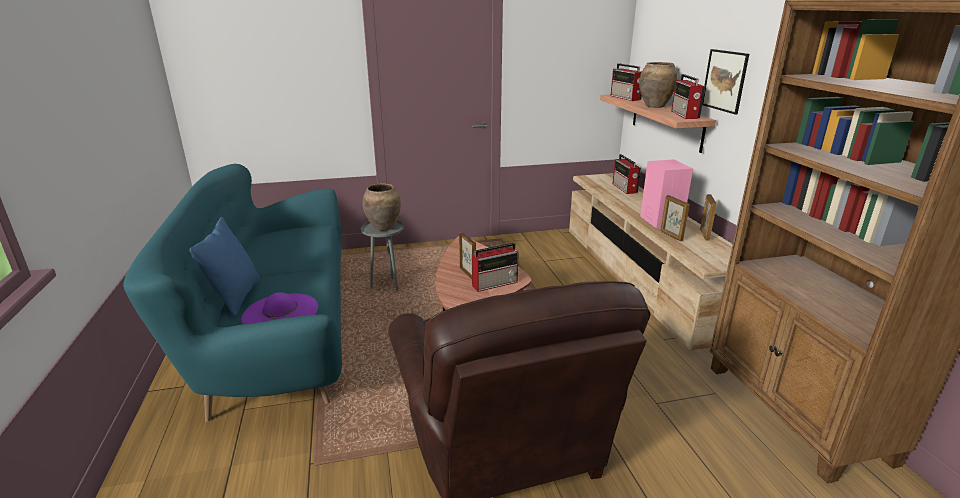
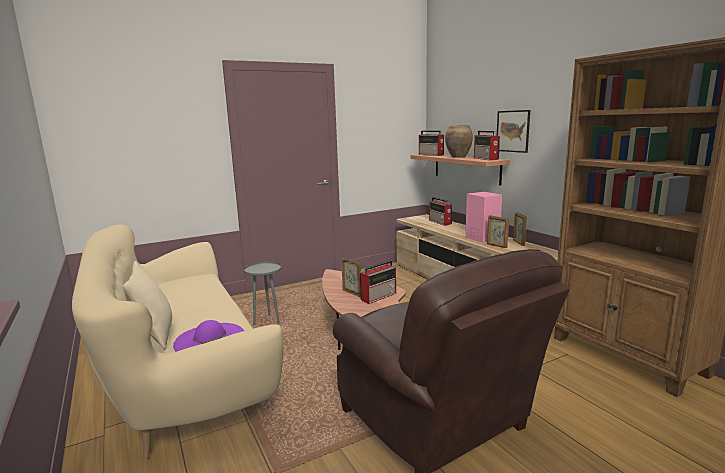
camera: 15 degrees left, 10 degrees down
(236, 297) = (155, 335): blue pillow -> beige pillow
(275, 335) = (181, 376): turquoise sofa -> beige sofa
(384, 227) = (264, 268): brown vase -> none

